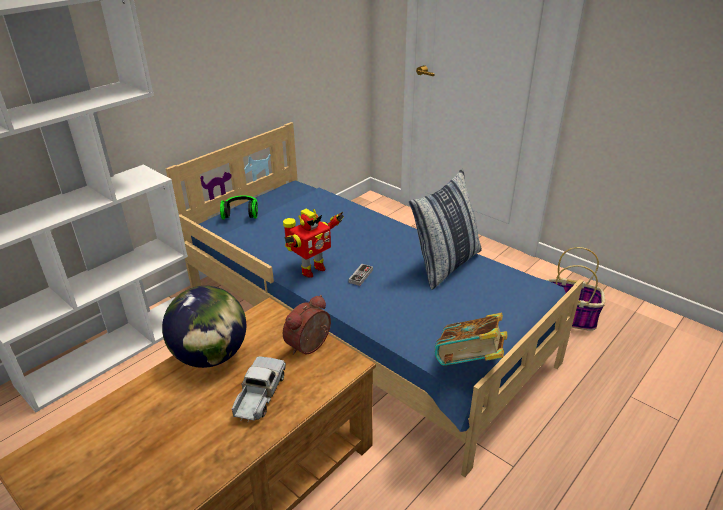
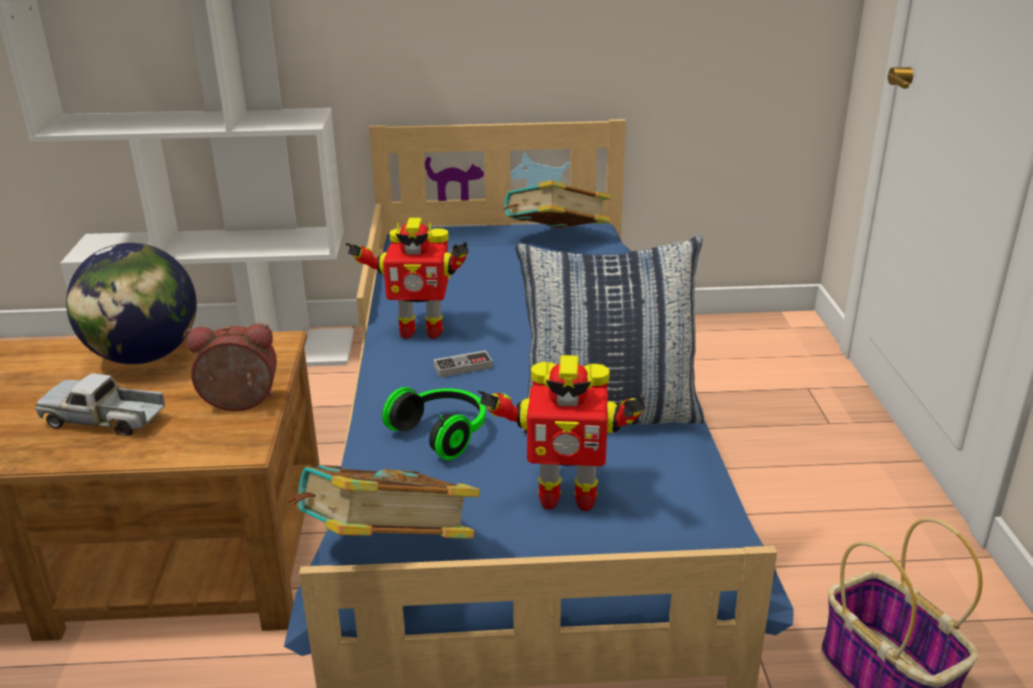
camera: 45 degrees right, 5 degrees down
(241, 213) = (463, 233): headphones -> headphones (443, 433)
(259, 395) = (105, 419): toy truck -> toy truck turned 135 degrees counterclockwise
(291, 198) = (556, 240): none -> book
(485, 304) = (565, 496): none -> toy robot

